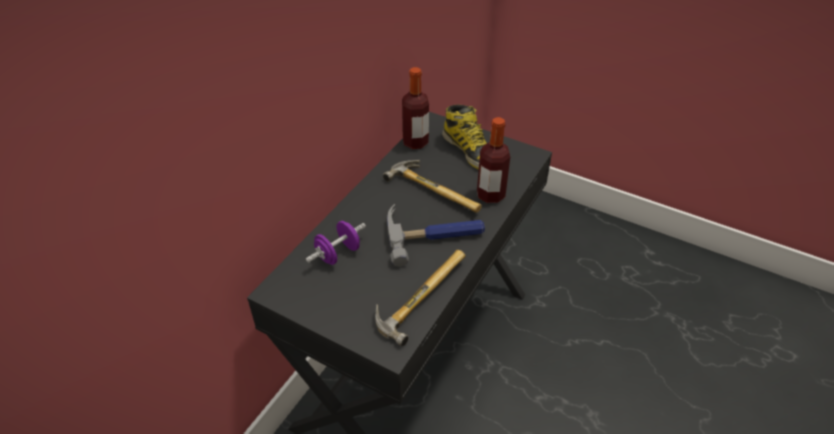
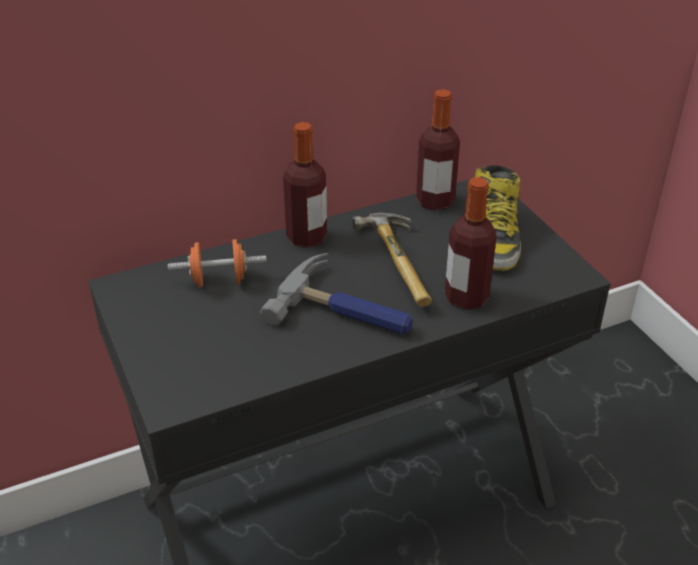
camera: 35 degrees right, 5 degrees down
(338, 254) = (219, 281): purple dumbbell -> orange dumbbell
(363, 199) = (306, 237): none -> bottle
(418, 294) = (258, 364): hammer -> none

